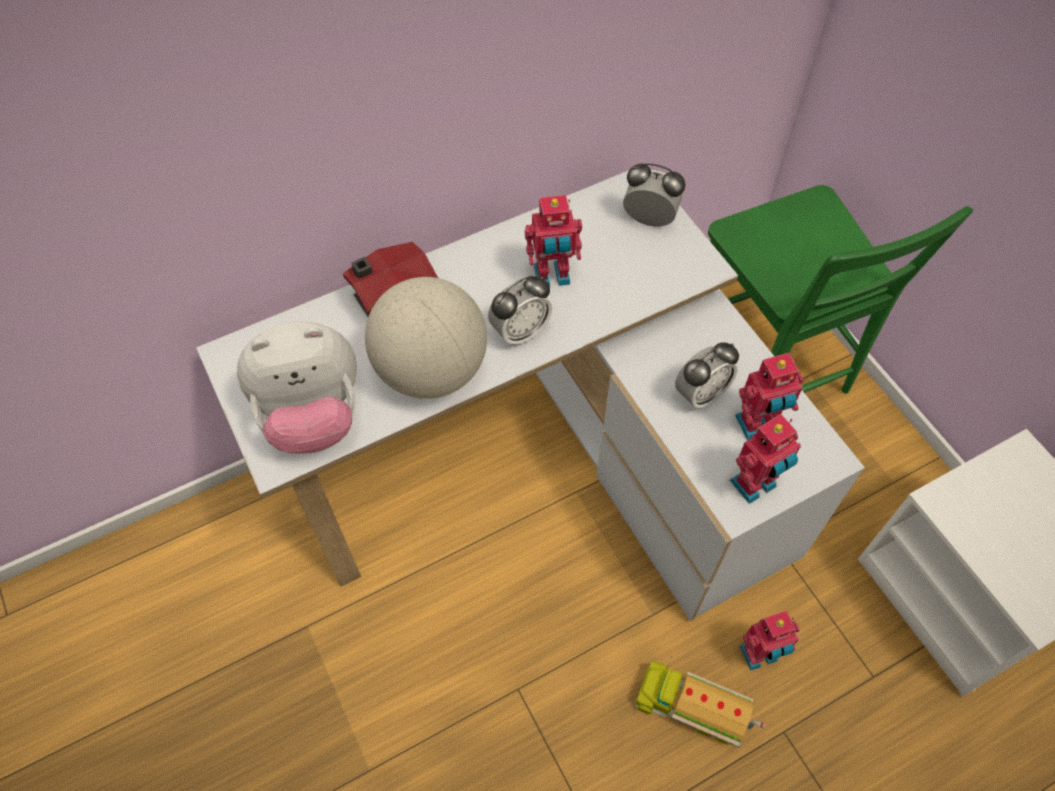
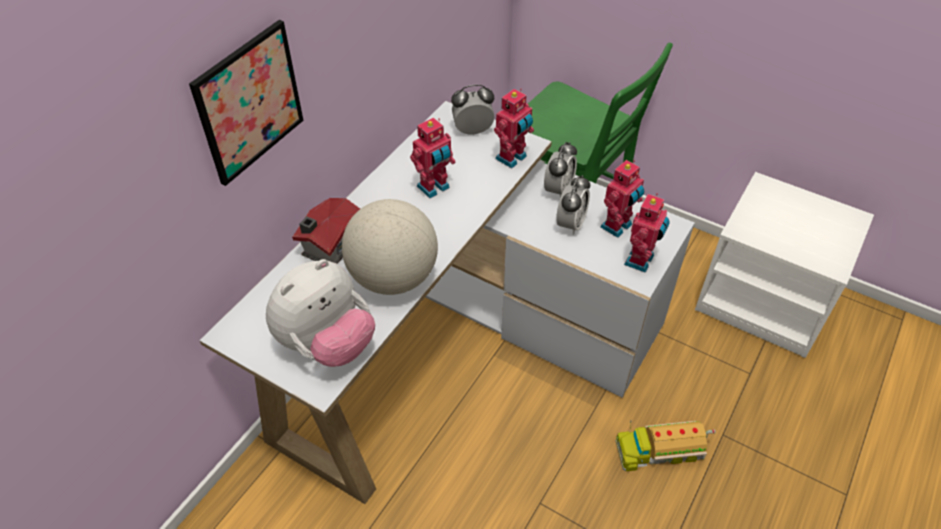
camera: 30 degrees left, 10 degrees down
(304, 108) = (249, 102): none -> picture
(520, 332) = (437, 229): alarm clock -> alarm clock (558, 190)
(759, 655) = (677, 397): toy robot -> toy robot (512, 158)

